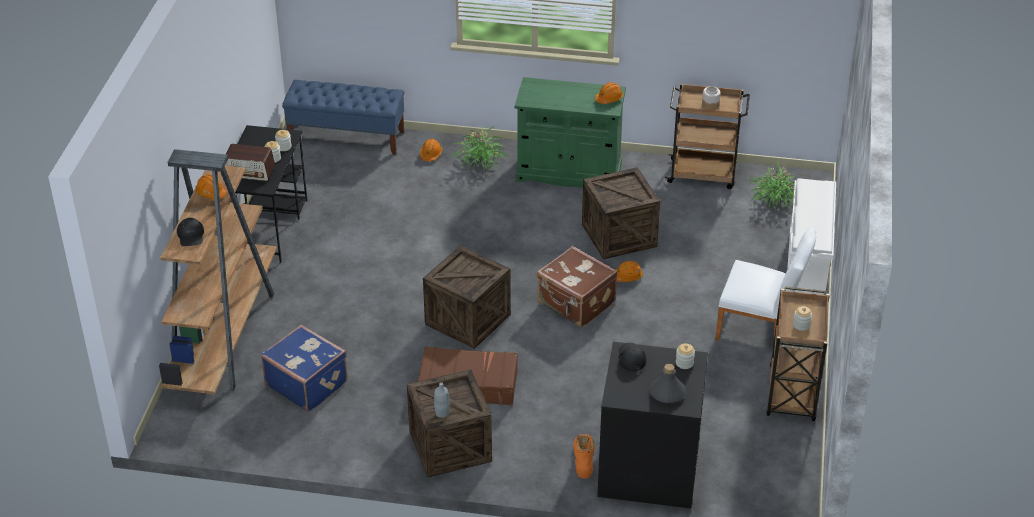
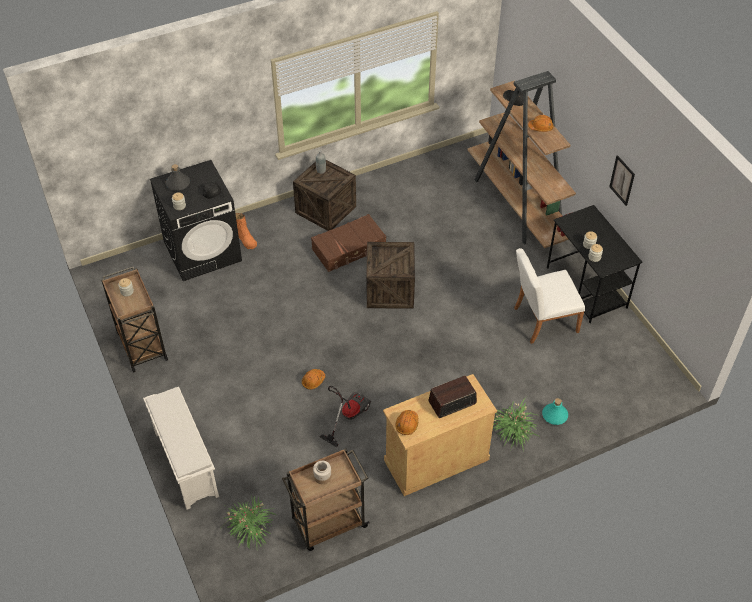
camera: 145 degrees right, 10 degrees up
(216, 103) = (622, 180): none -> picture
(250, 171) = (589, 227): radio -> radio (452, 402)
(307, 383) = (440, 203): blue suitcase -> none
(347, 137) = (632, 396): blue bench -> none
(430, 154) = (554, 415): orange hard hat -> turquoise bottle
(568, 172) = (436, 459): green cabinet -> beige cabinet
(576, 304) = (331, 339): brown suitcase -> none
(619, 235) = (347, 416): crate -> vacuum cleaner
(761, 329) = (190, 386): white chair -> white chair (541, 320)

